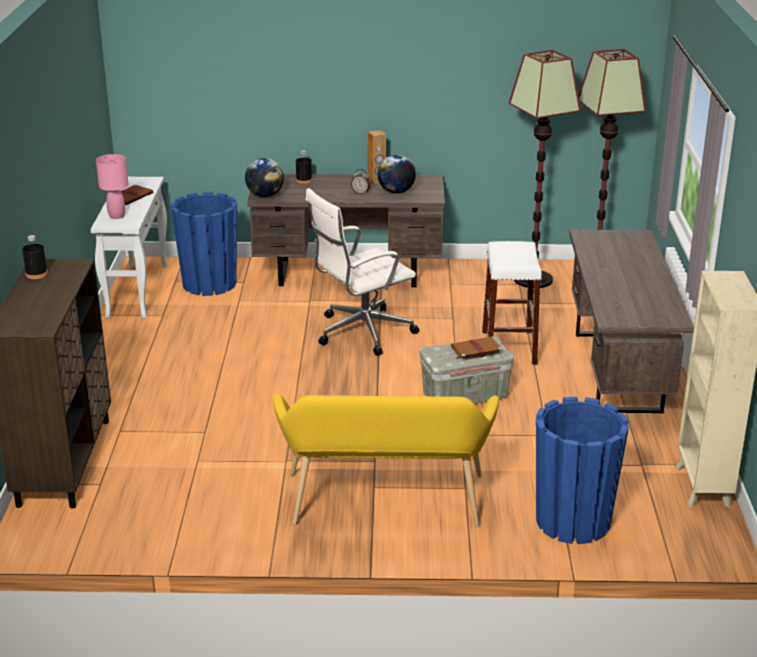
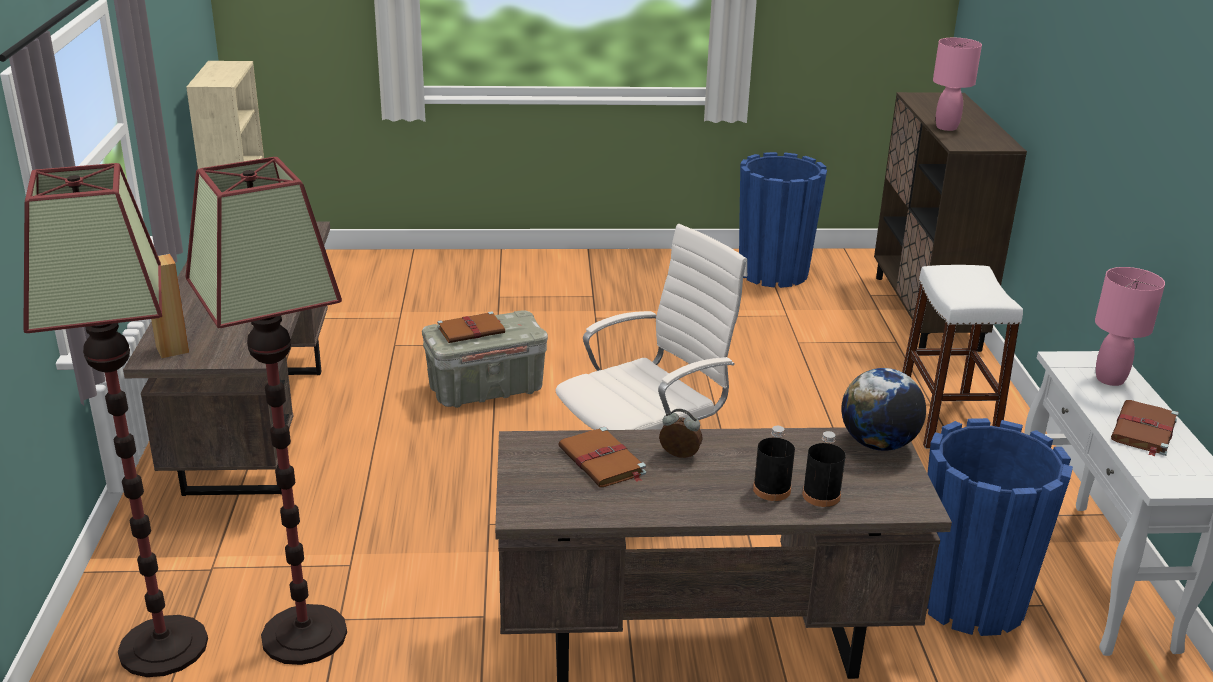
camera: 175 degrees right, 0 degrees up
(36, 274) = (992, 136): black bottle -> black bottle (771, 490)
(64, 284) = (947, 127): none -> pink table lamp
(376, 180) = (653, 500): brown speaker -> brown speaker (172, 349)
(385, 505) = (579, 282): yellow bench -> none
(396, 192) = (602, 461): globe -> brown book
(509, 347) = (405, 465): white stool -> white stool (946, 421)
(573, 521) = (399, 274): blue planter -> blue planter (773, 272)

